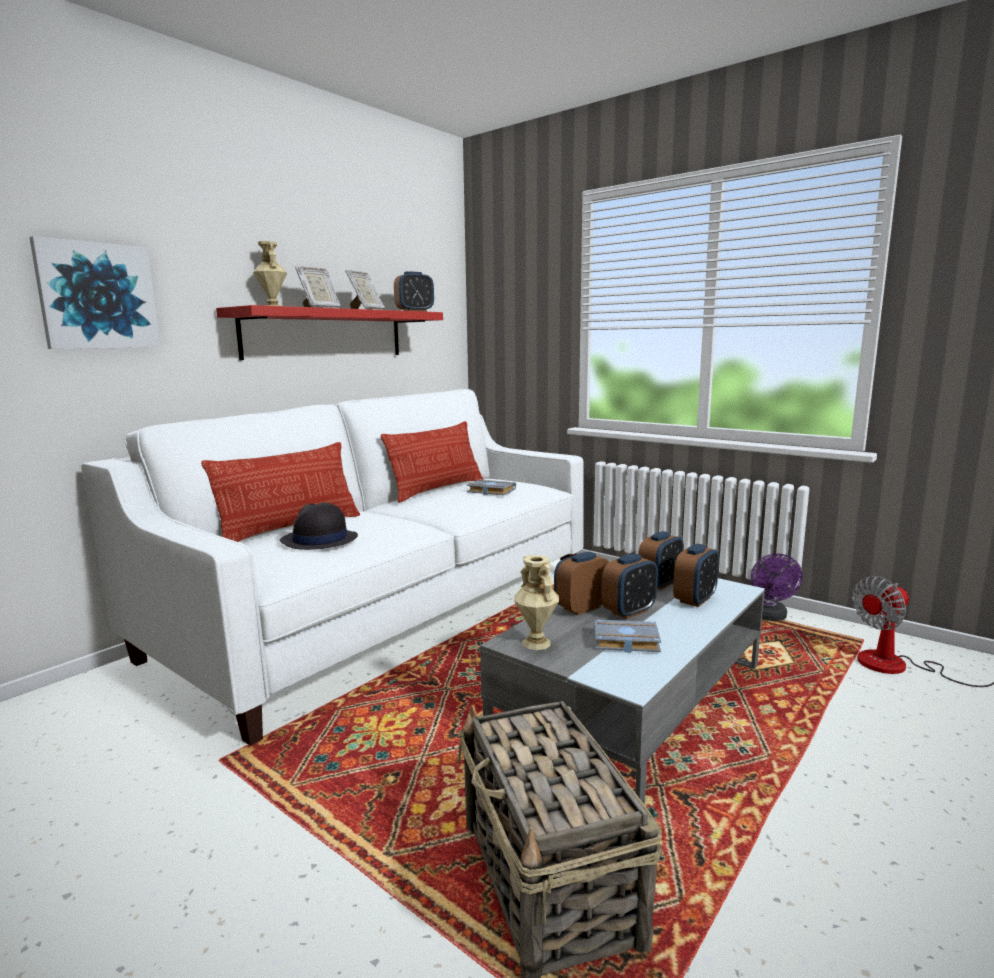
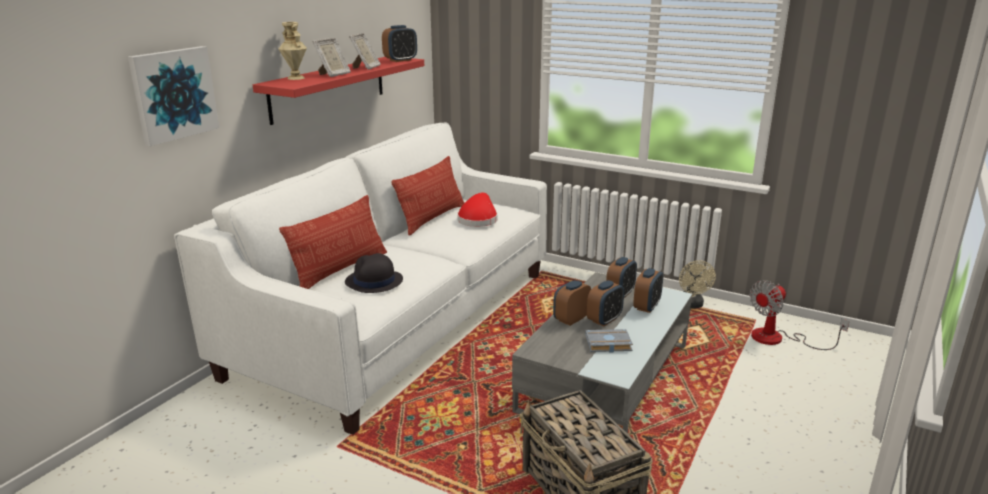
camera: 10 degrees left, 10 degrees up
(490, 491) = (478, 219): grey book -> red hat
(535, 643) = (549, 350): beige vase -> none
(769, 617) = (691, 305): purple fan -> beige fan

